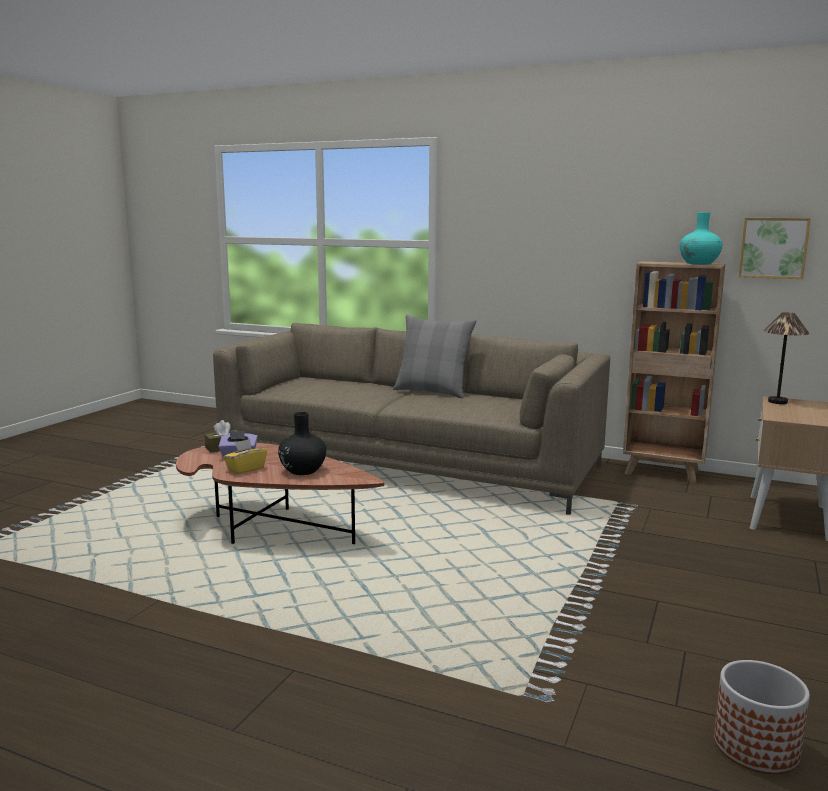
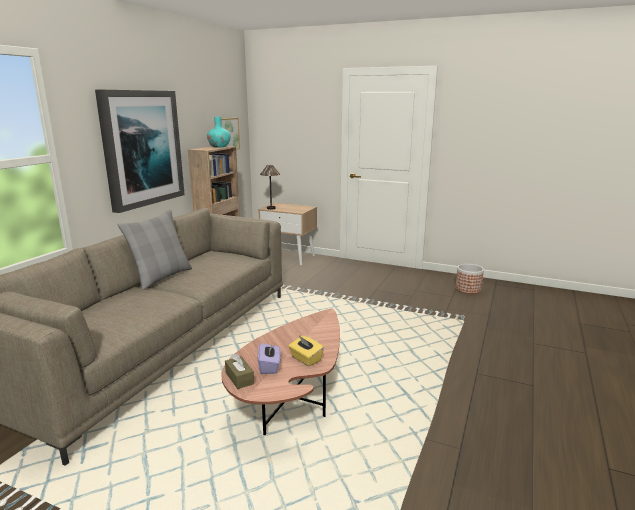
camera: 90 degrees left, 5 degrees up
(303, 471) = (310, 335): black vase -> none
(554, 249) = (142, 148): none -> picture

